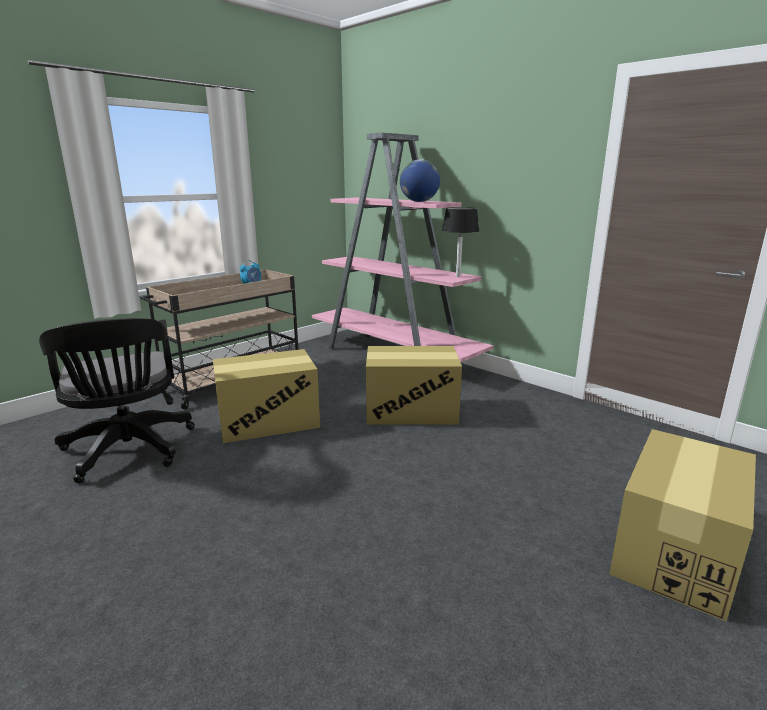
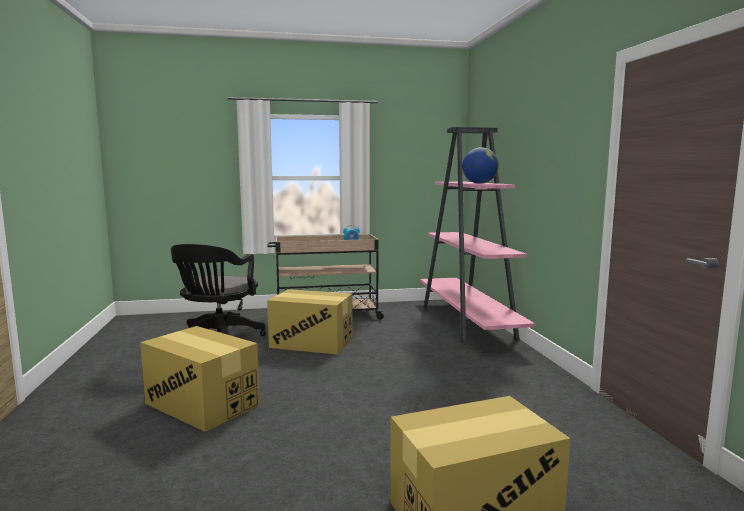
camera: 35 degrees right, 10 degrees down
(410, 410) = (418, 361): cardboard box -> cardboard box (202, 404)
(458, 276) = (503, 251): black table lamp -> none

